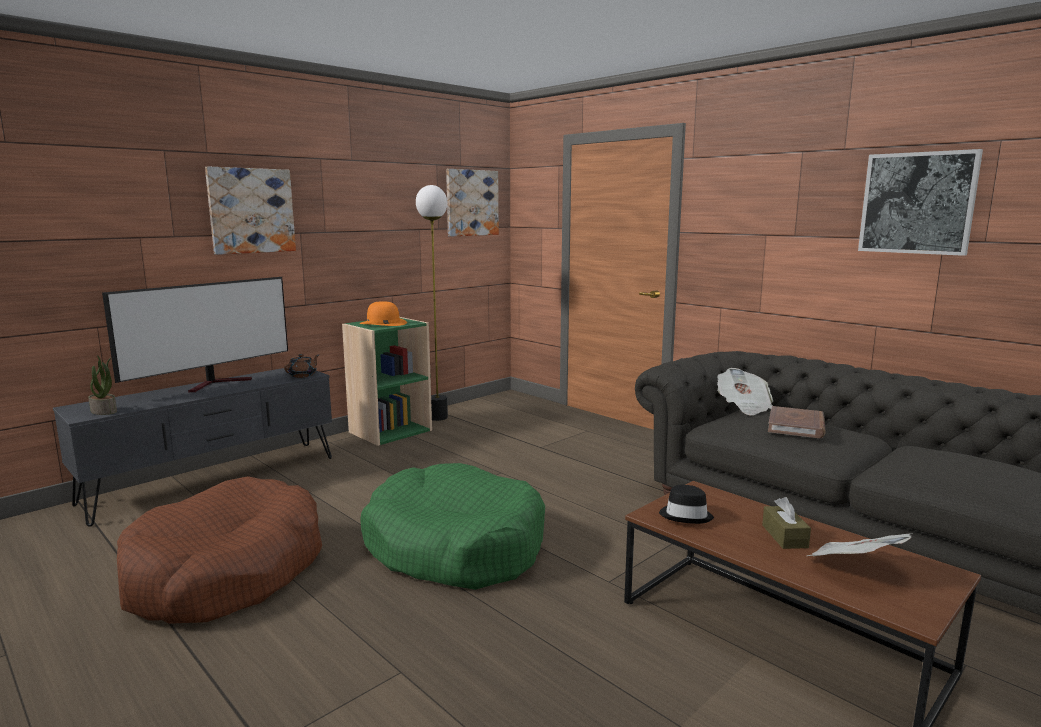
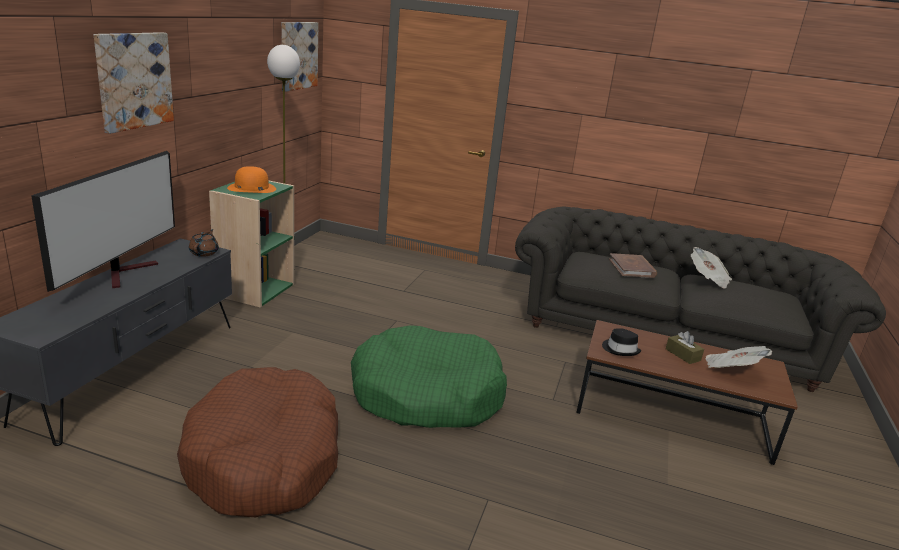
camera: 30 degrees left, 10 degrees up
(104, 411) = (54, 325): potted plant -> none
(744, 406) = (584, 253): newspaper -> newspaper (708, 279)
(917, 203) = (695, 105): picture -> none

